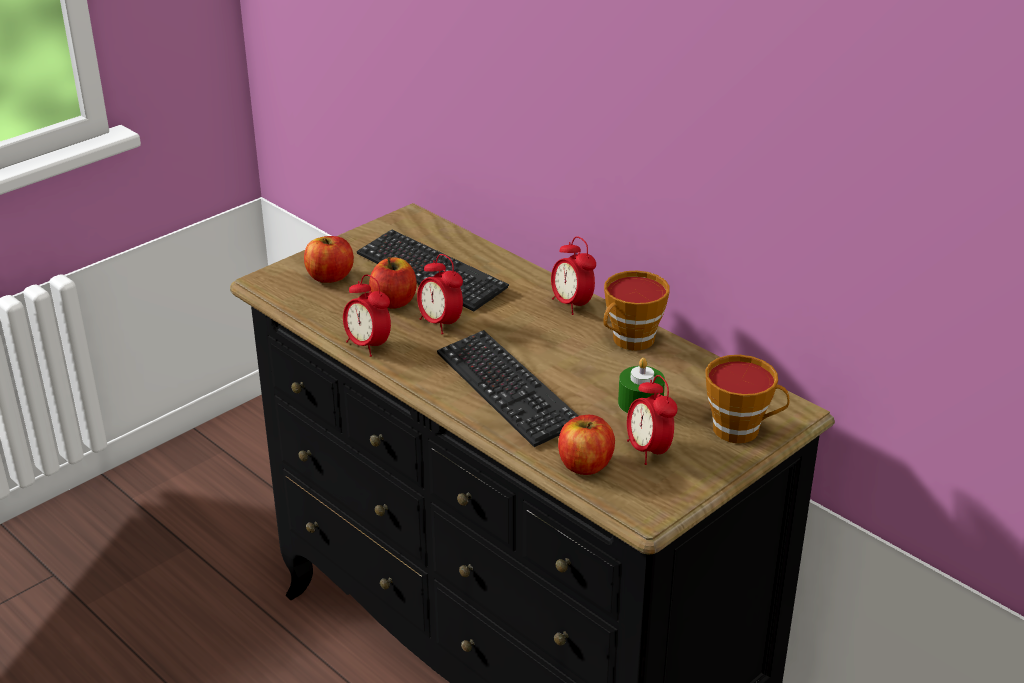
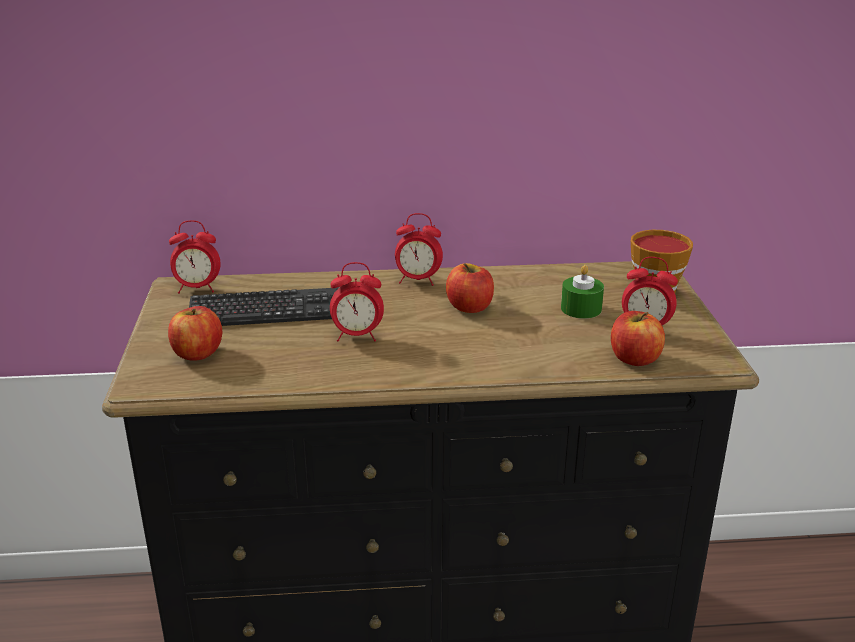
camera: 50 degrees left, 5 degrees down
(368, 345) = (336, 379): alarm clock -> alarm clock (197, 289)
(394, 302) = (290, 342): apple -> apple (469, 307)
(507, 390) = (494, 348): keyboard -> none
(630, 341) = (498, 281): cup -> none

